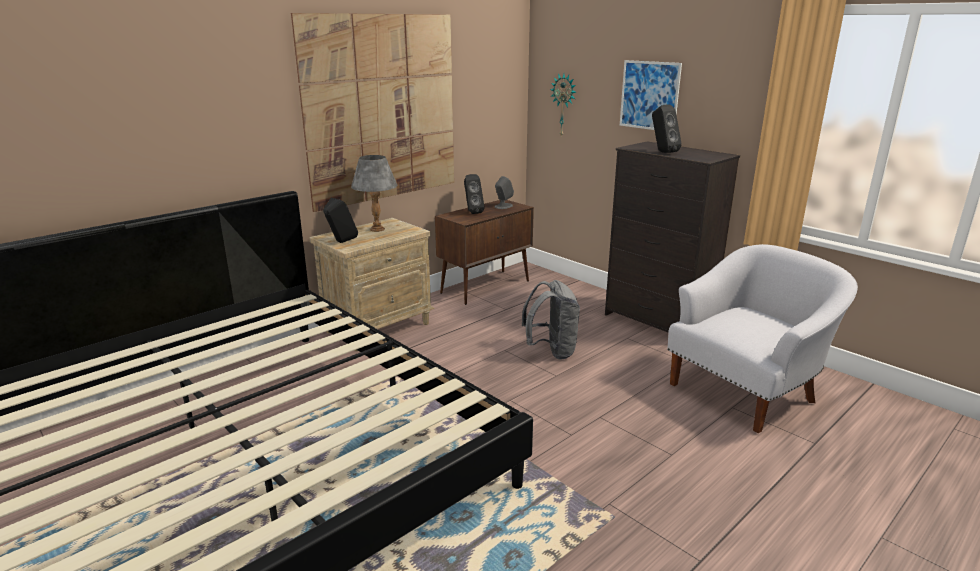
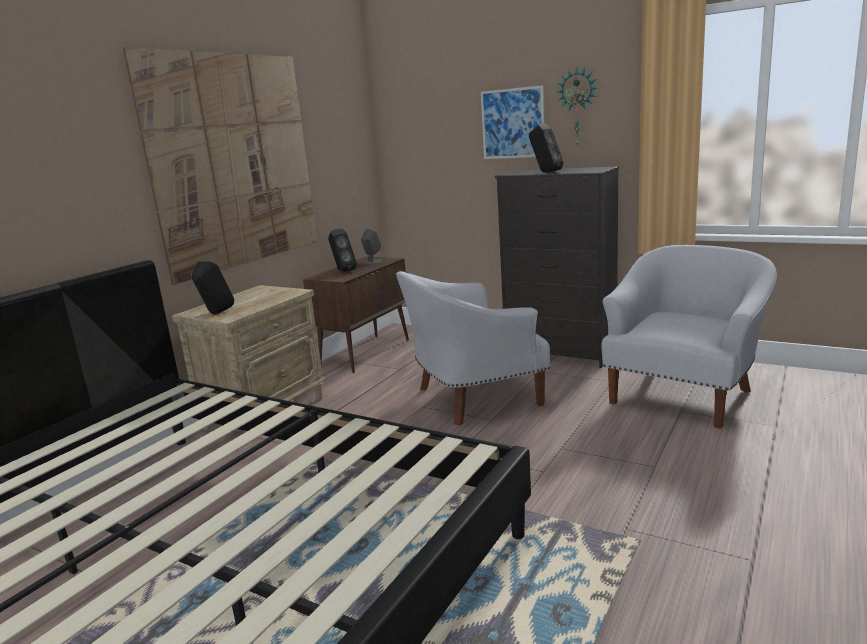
camera: 15 degrees left, 5 degrees down
(377, 229) = (250, 297): grey table lamp -> none
(551, 351) = (472, 398): grey backpack -> white armchair
(564, 105) = (418, 148): wall clock -> wall clock (578, 107)

